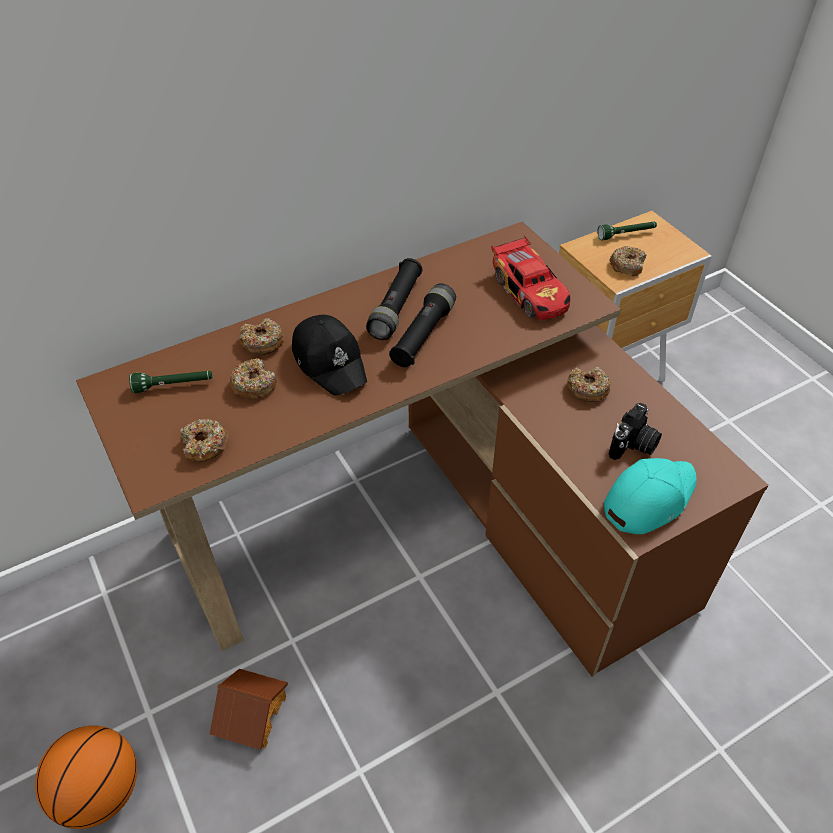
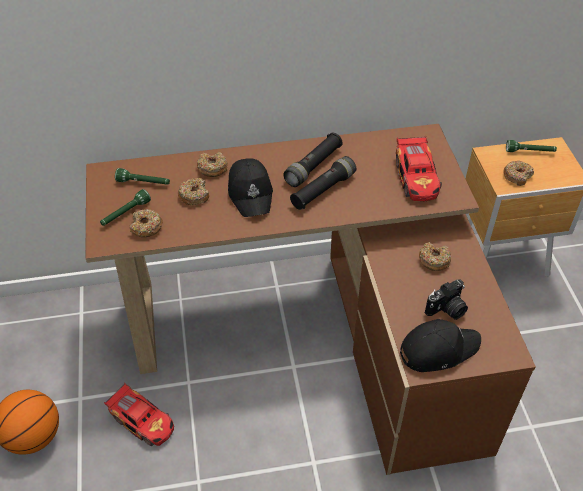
camera: 20 degrees right, 0 degrees up
(166, 434) = (125, 214): none -> green flashlight
(251, 714) = (143, 421): toy house -> toy car
(648, 498) = (437, 349): turquoise cap -> black cap

